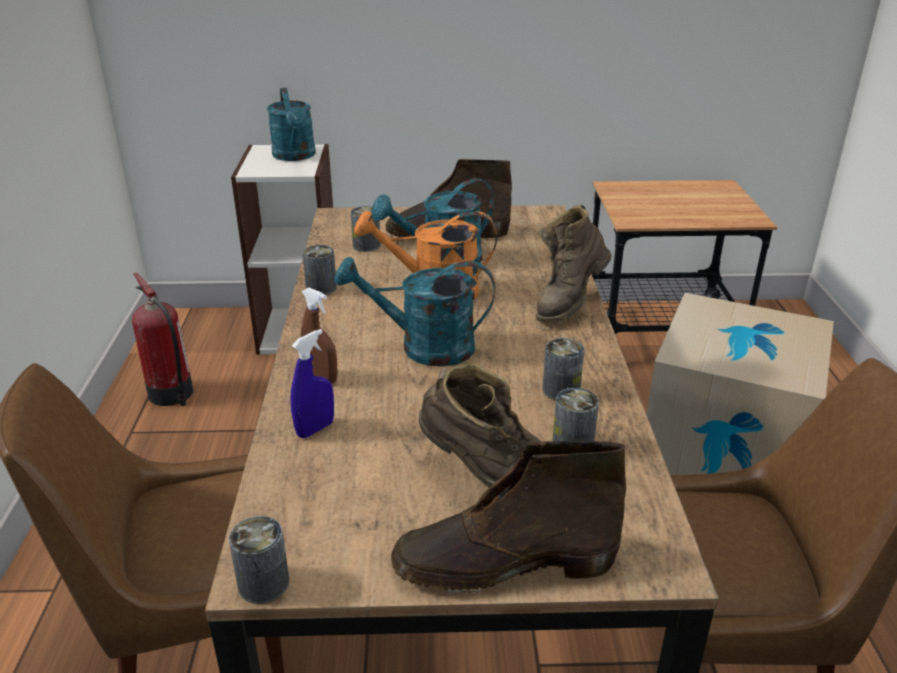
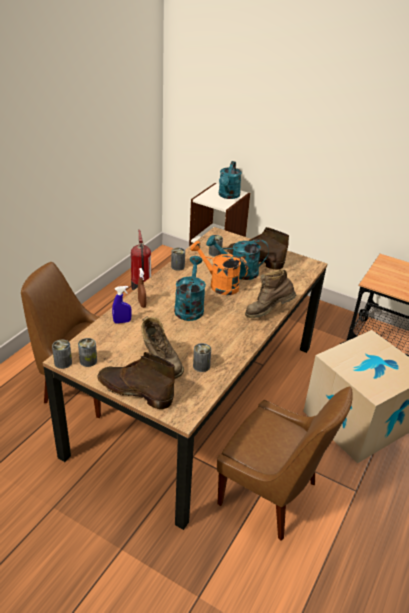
camera: 30 degrees right, 5 degrees up
(424, 347) = (189, 307): turquoise watering can -> turquoise watering can turned 60 degrees clockwise
(561, 390) = (221, 345): can -> can (88, 361)

